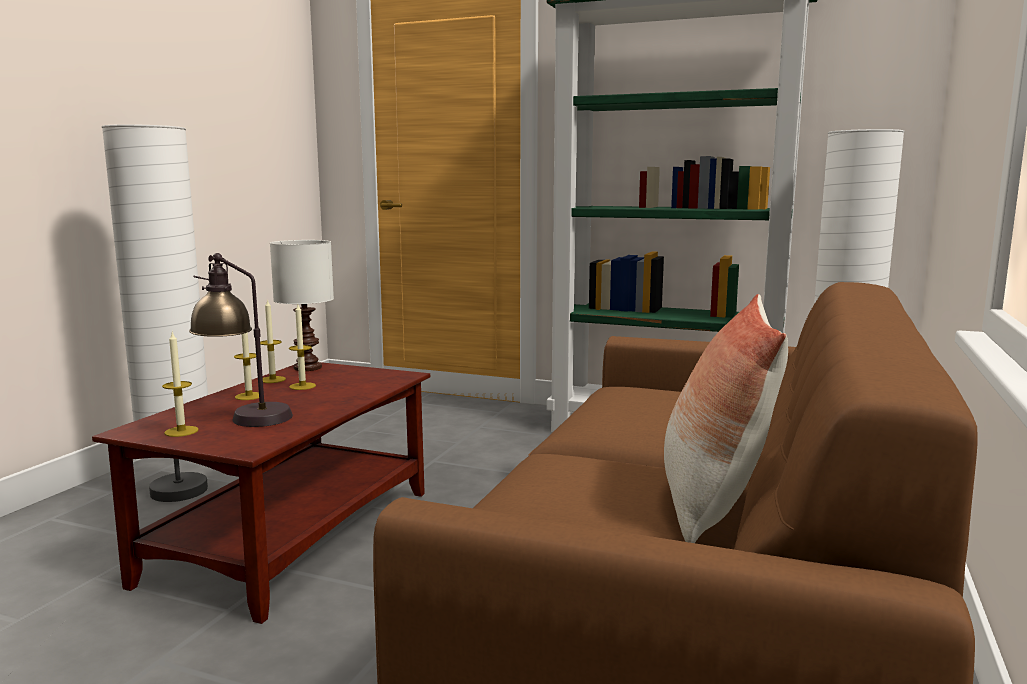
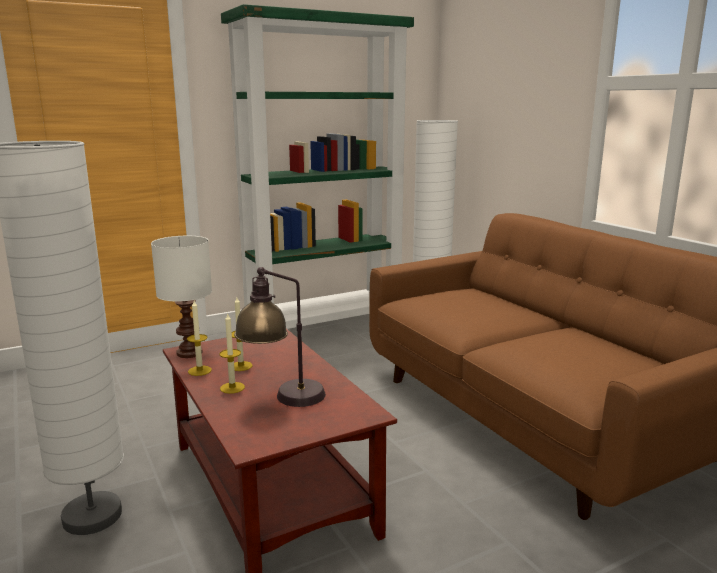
camera: 50 degrees left, 5 degrees up
(181, 431) = (287, 428): candle -> none
(712, 504) = (600, 341): pillow -> none

